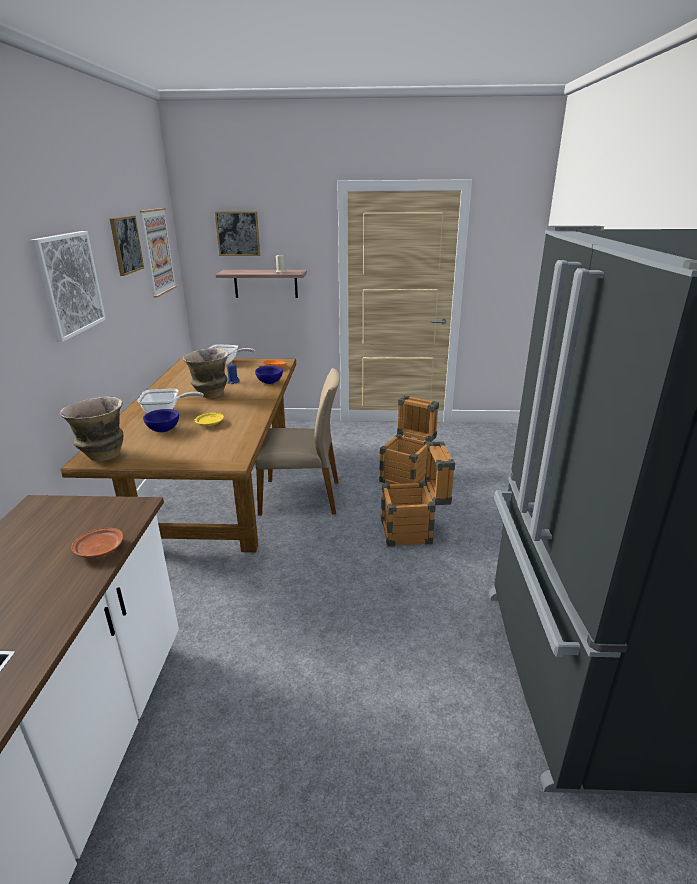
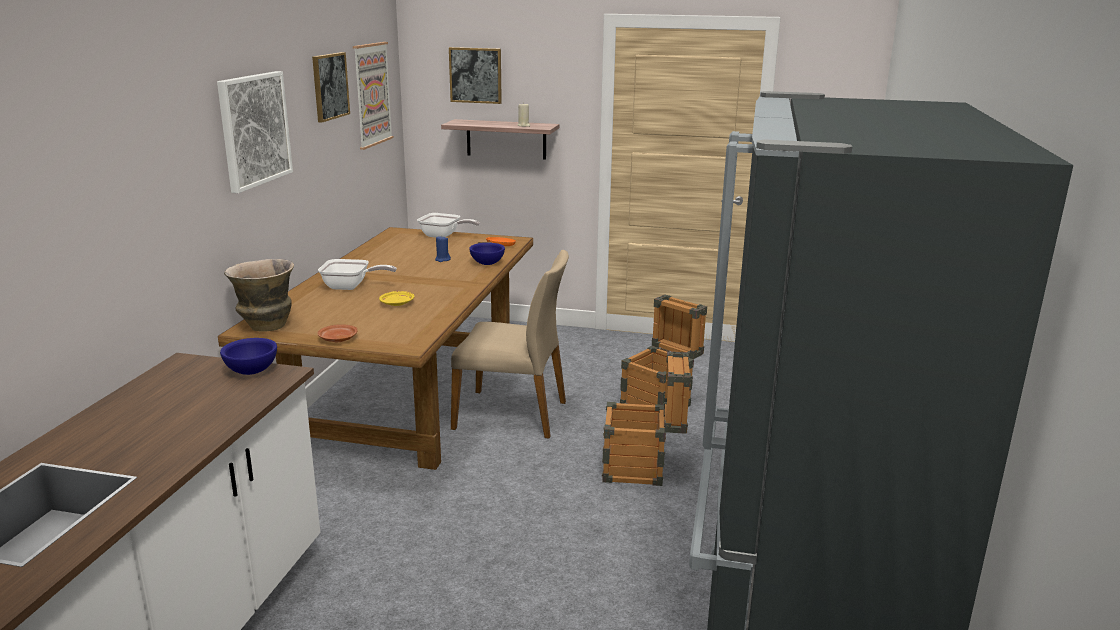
camera: 10 degrees right, 5 degrees down
(99, 550) = (234, 407): brown plate -> brown plate (337, 339)
(163, 430) = (341, 306): blue bowl -> blue bowl (251, 371)
(211, 395) = (410, 272): vase -> none

